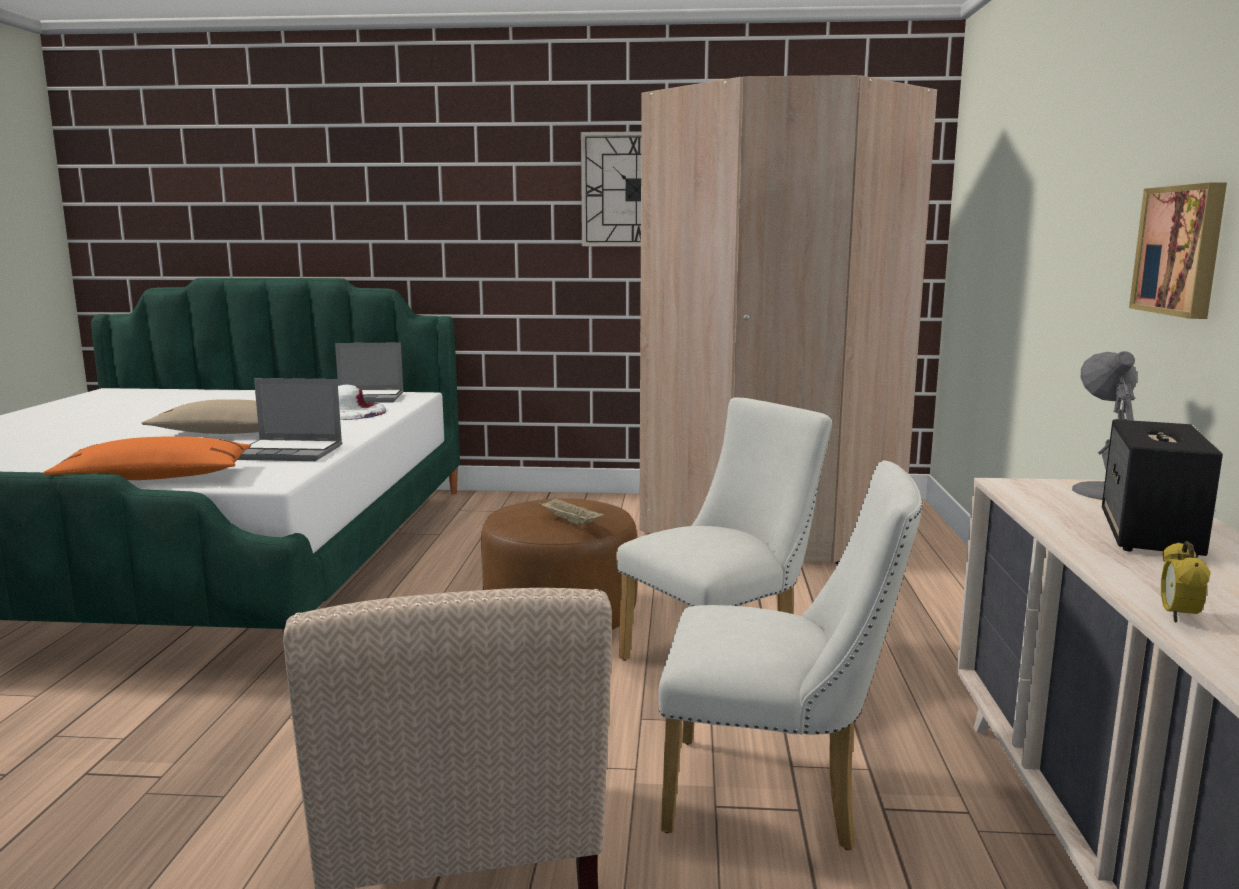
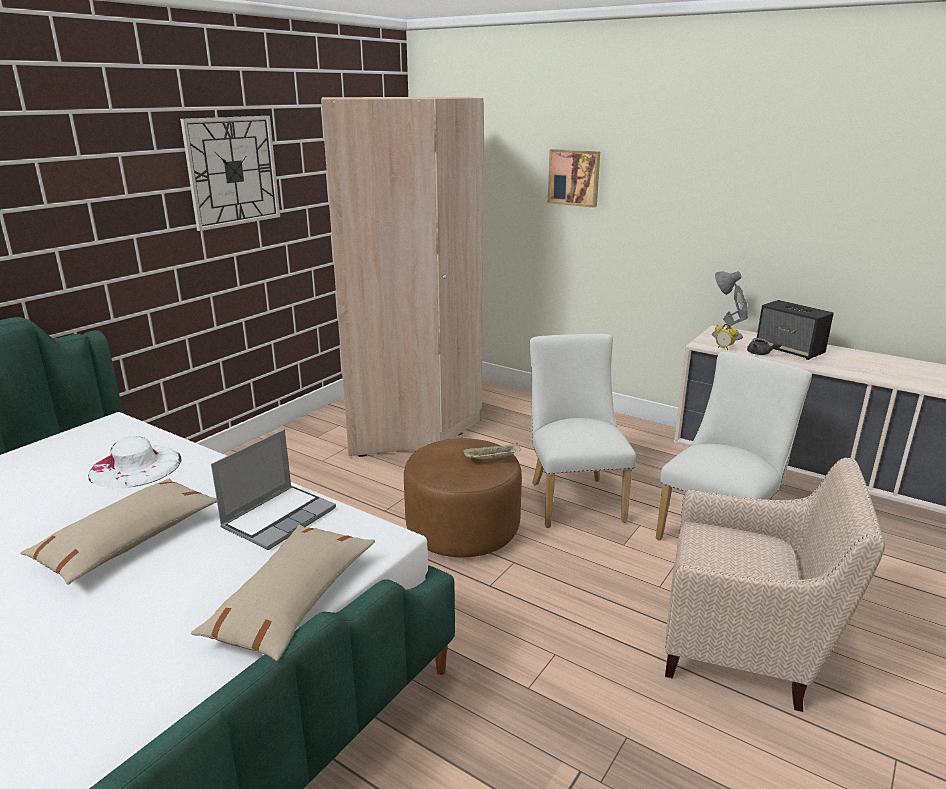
camera: 60 degrees left, 10 degrees up
(156, 478) = (292, 601): orange pillow -> beige pillow
(368, 398) = (79, 446): laptop -> none
(1062, 518) = (761, 354): none -> grey teapot
(1177, 617) = (883, 378): alarm clock -> alarm clock (723, 348)
(1182, 250) = (725, 218): picture -> picture (574, 177)

